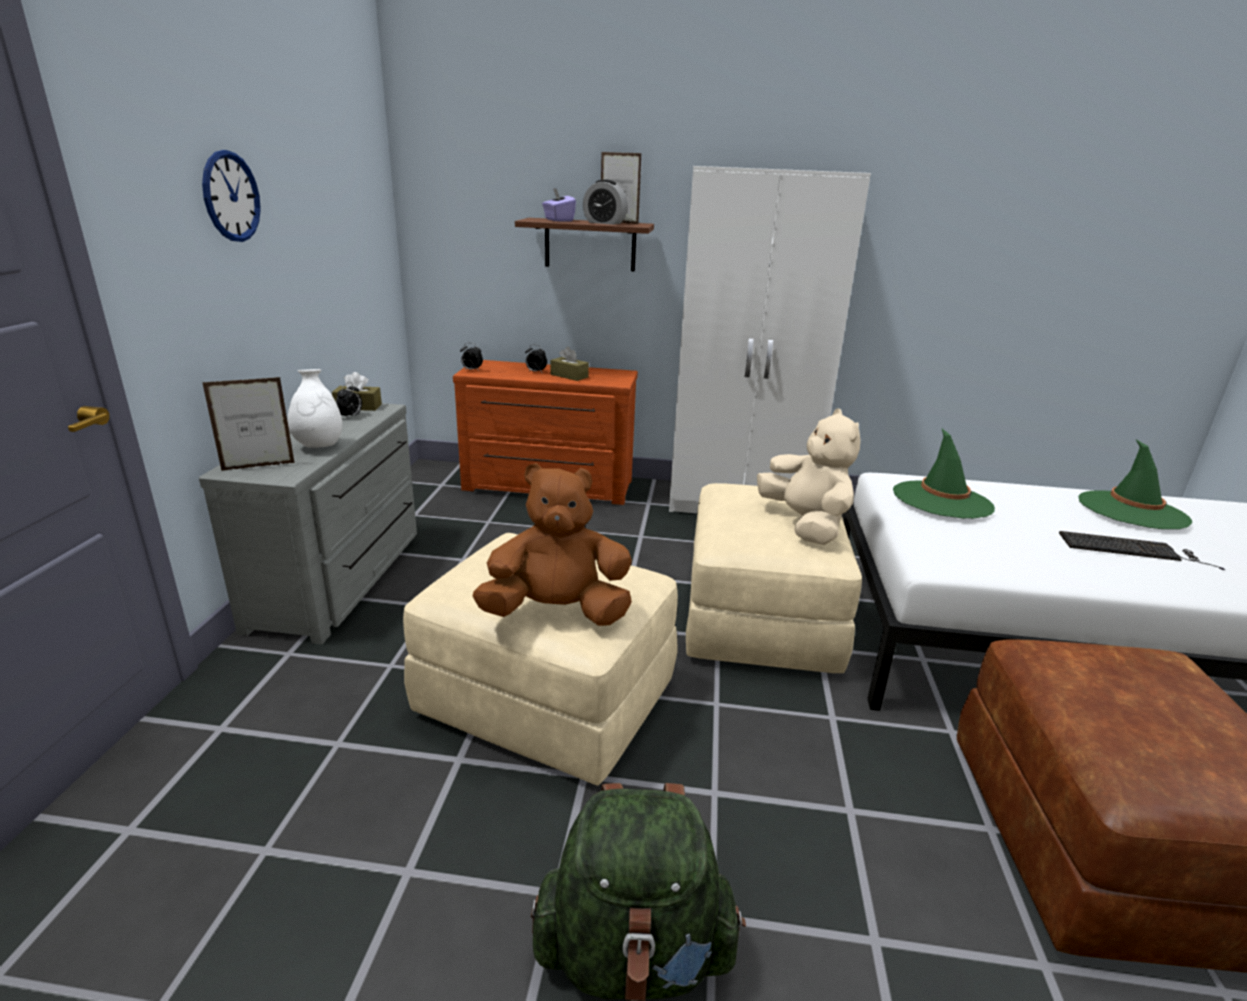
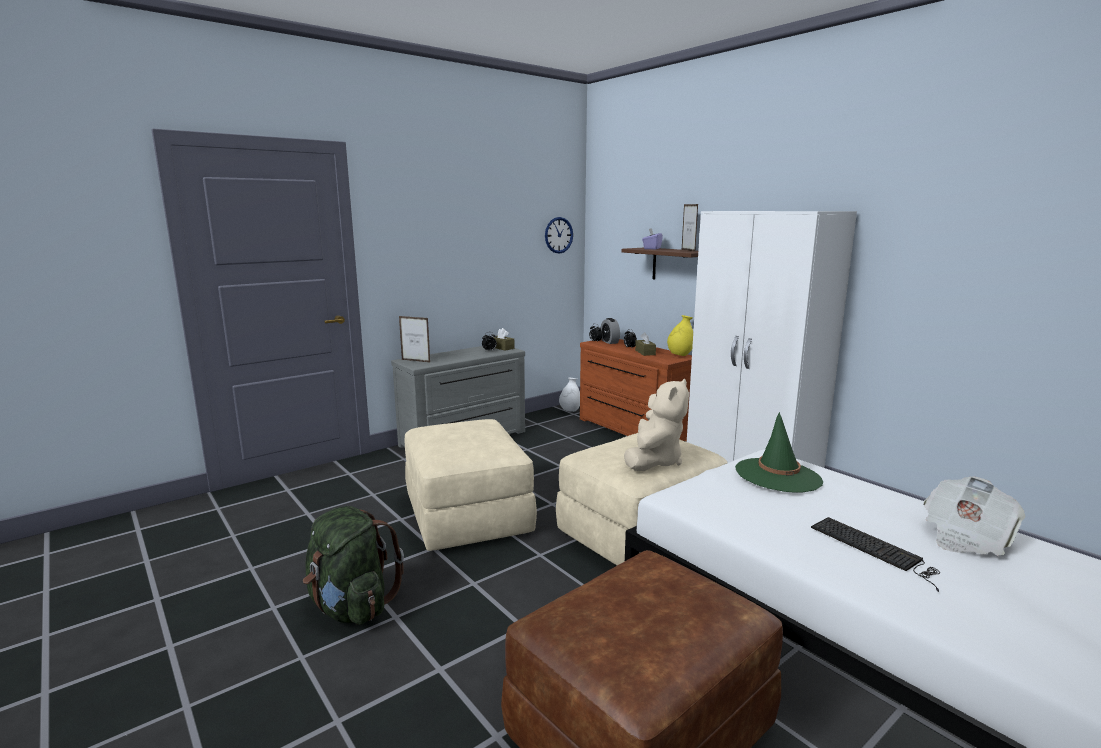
camera: 45 degrees right, 10 degrees down
(231, 196) = (444, 233): wall clock -> wall clock (558, 235)
(319, 446) = (451, 359): white vase -> white vase (570, 411)
(557, 612) = (444, 449): brown plush toy -> none
(604, 223) = (674, 250): alarm clock -> alarm clock (609, 342)
(614, 372) = (680, 355): none -> yellow vase
(1132, 510) = (965, 537): green hat -> newspaper

